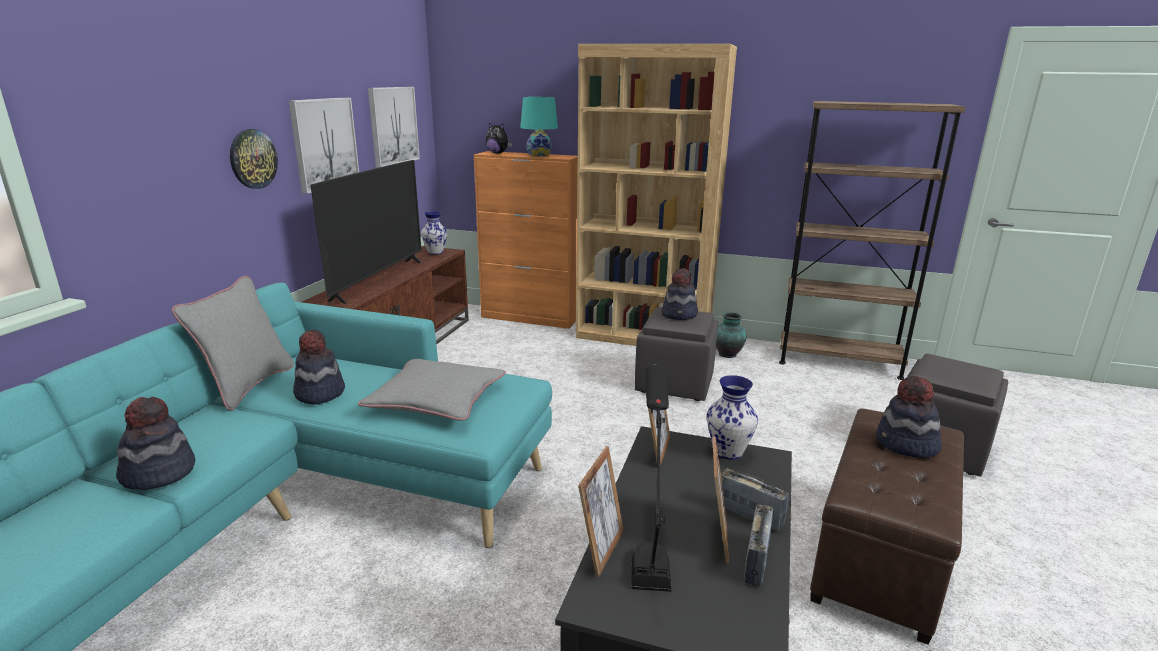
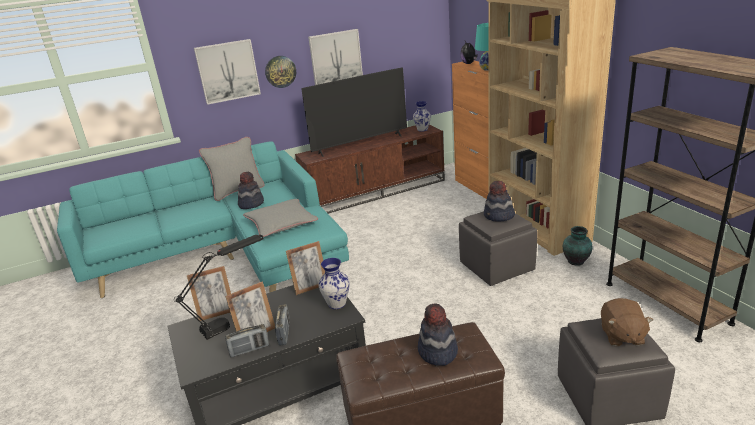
camera: 50 degrees right, 5 degrees up
(159, 473) = (166, 219): hat -> none
(393, 125) = (402, 41): picture -> picture (228, 71)
(962, 368) = (621, 336): none -> brown plush toy

